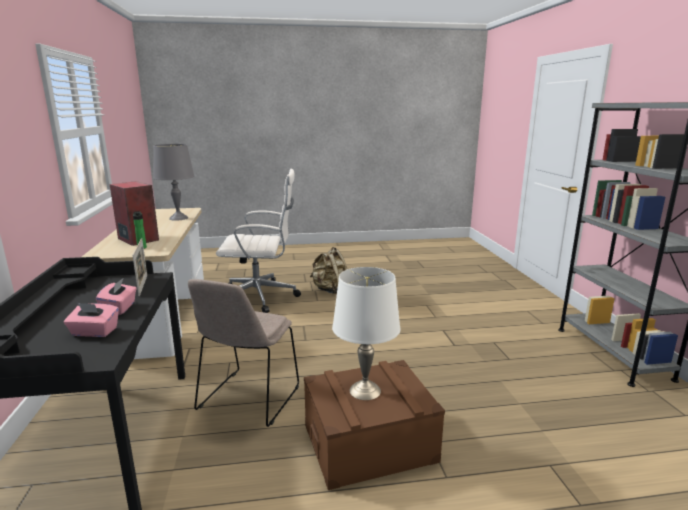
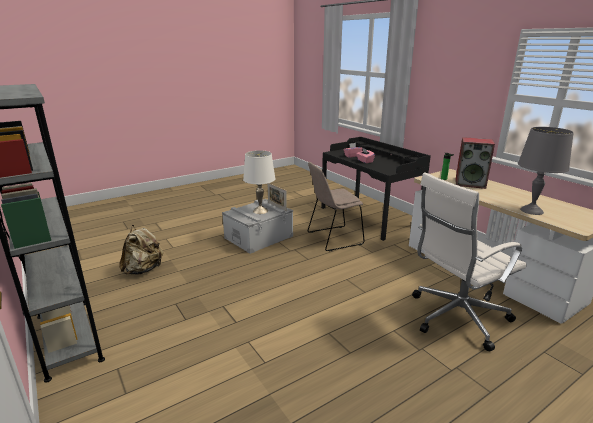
camera: 155 degrees right, 5 degrees up
(143, 285) = (382, 168): picture frame -> picture frame (277, 206)
(248, 400) = (333, 238): beige chair -> beige chair turned 105 degrees counterclockwise
(330, 290) = (403, 357): beige backpack -> beige backpack (143, 270)
(369, 443) = (258, 237): brown storage box -> grey storage box

